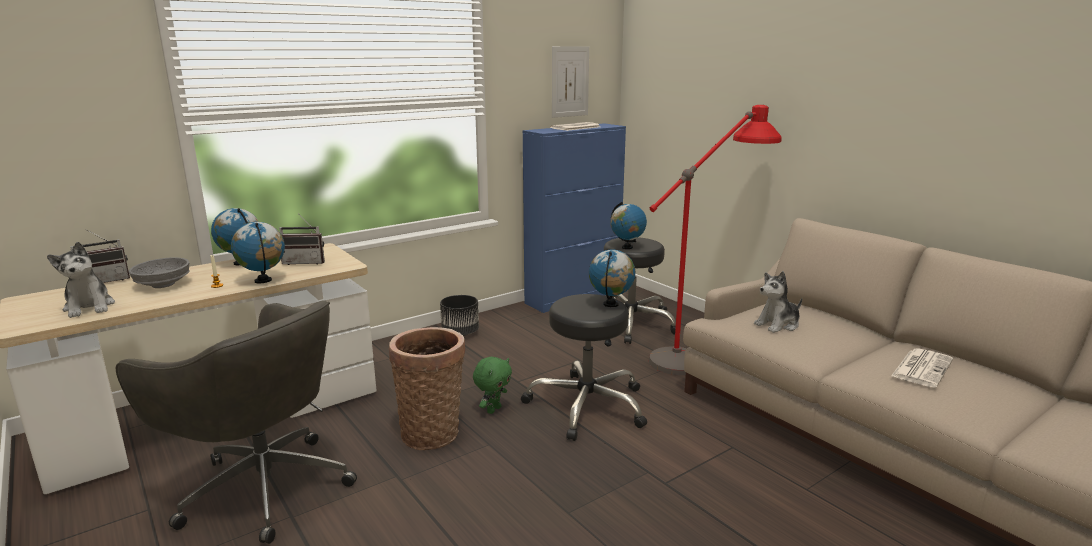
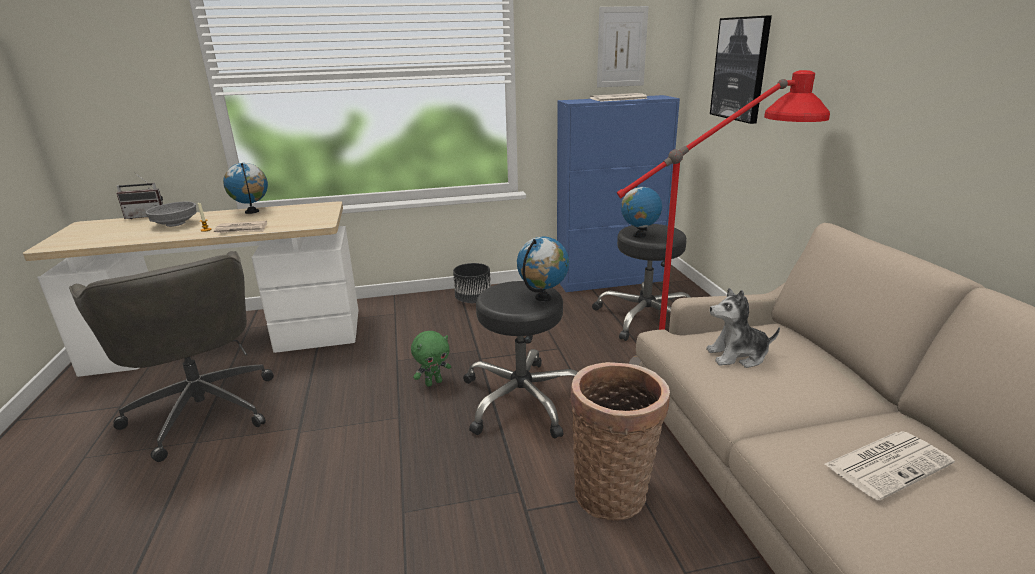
camera: 25 degrees right, 5 degrees up
(89, 307) = (106, 236): plush toy -> none
(263, 280) = (242, 229): globe -> newspaper
(305, 262) = (296, 216): radio -> none
(432, 432) = (364, 392): basket -> basket (613, 491)
(681, 101) = (740, 69): none -> picture

